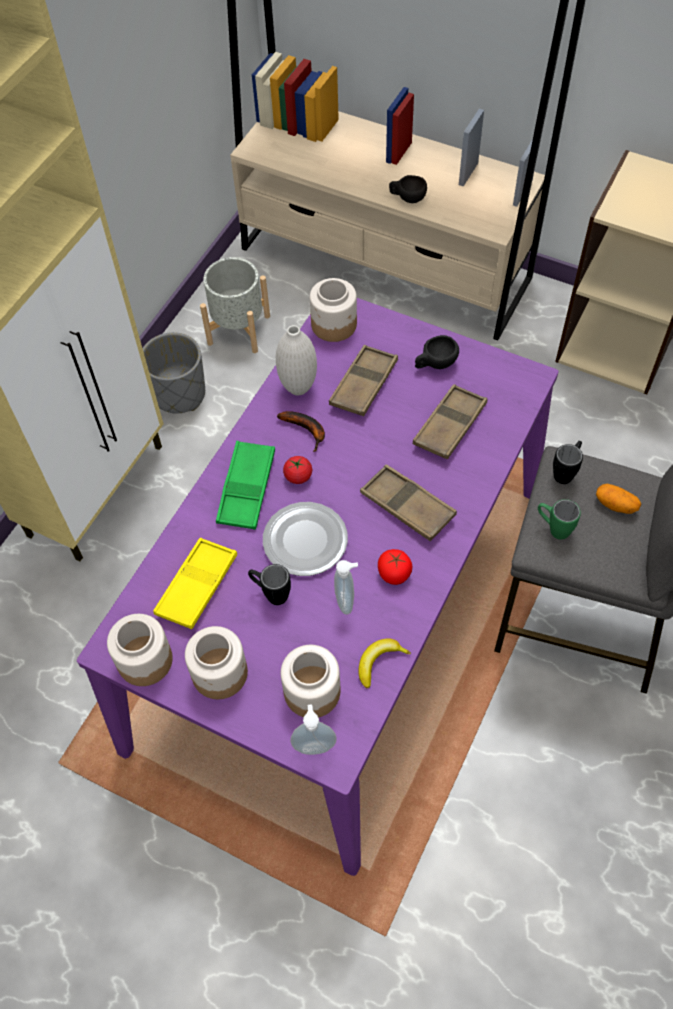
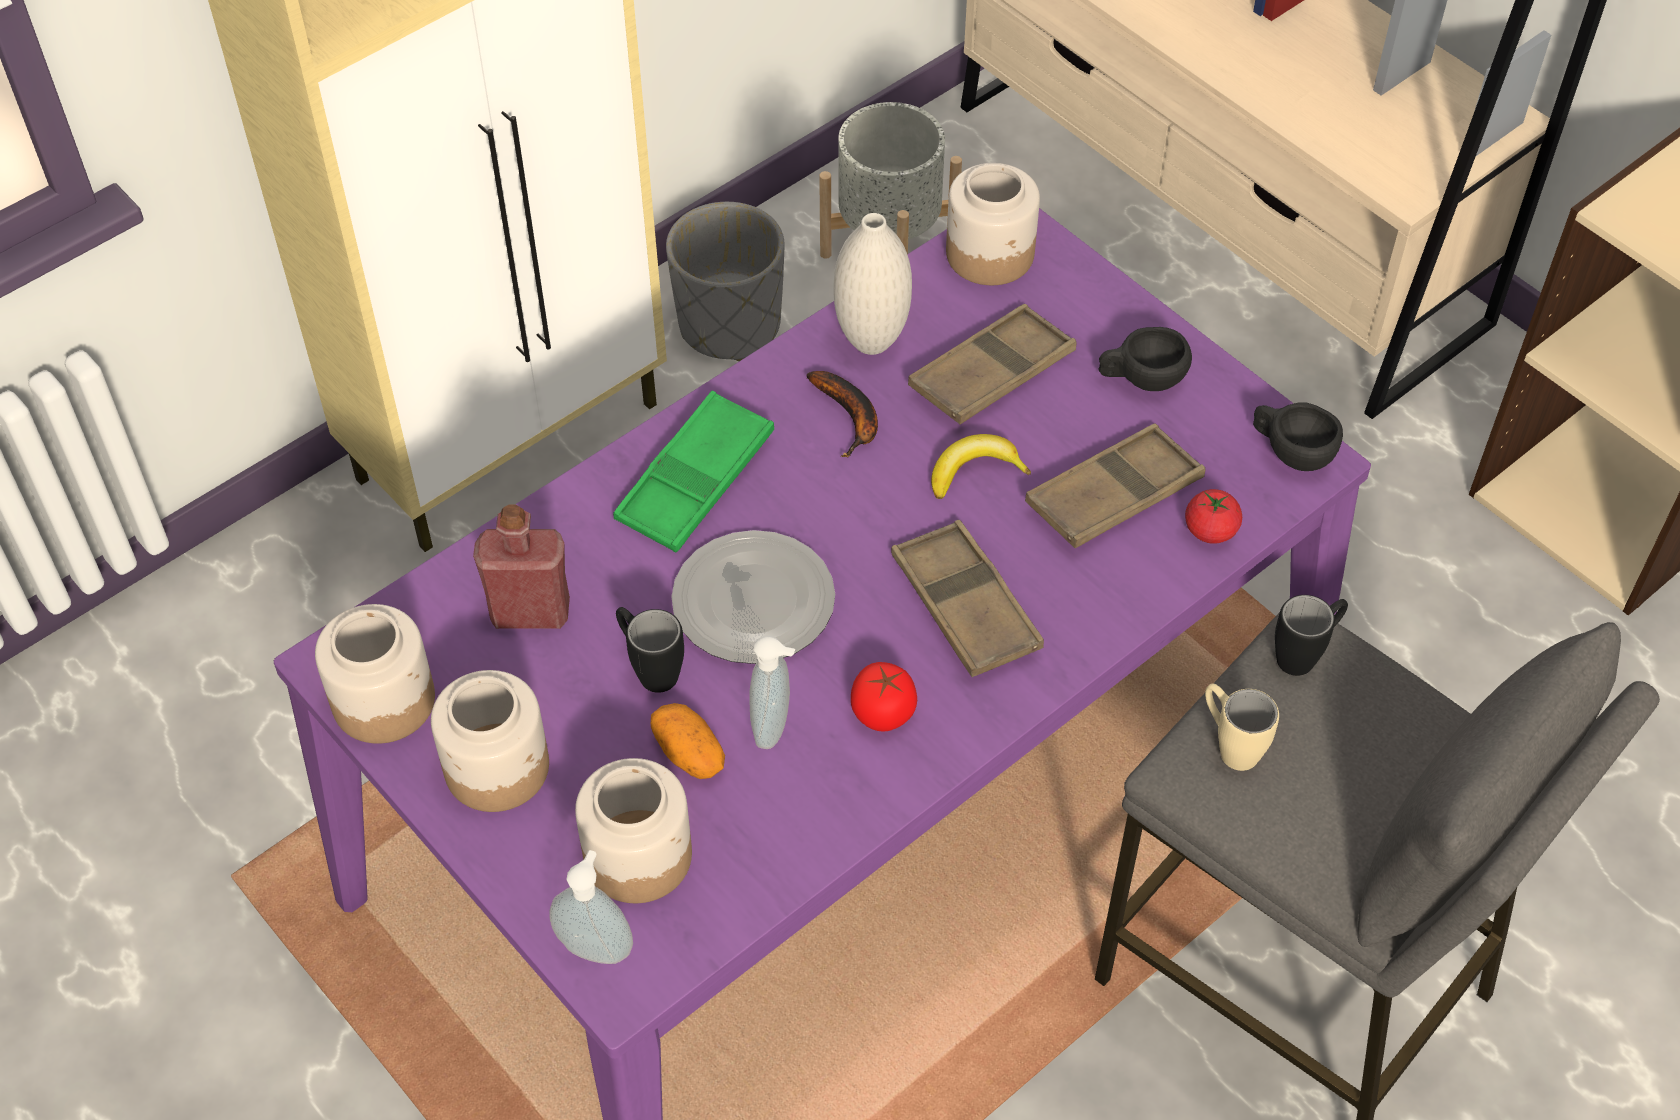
camera: 20 degrees right, 5 degrees down
(197, 586) = (530, 611): yellow tray -> red bottle
(298, 476) = (796, 490): tomato -> tomato (1210, 530)
(379, 662) = (779, 851): banana -> banana (974, 471)
(407, 198) = (1262, 86): black cup -> black cup (1290, 452)
(553, 528) = (1229, 745): green mug -> beige mug
(615, 505) = (1372, 745): potato -> potato (689, 754)

